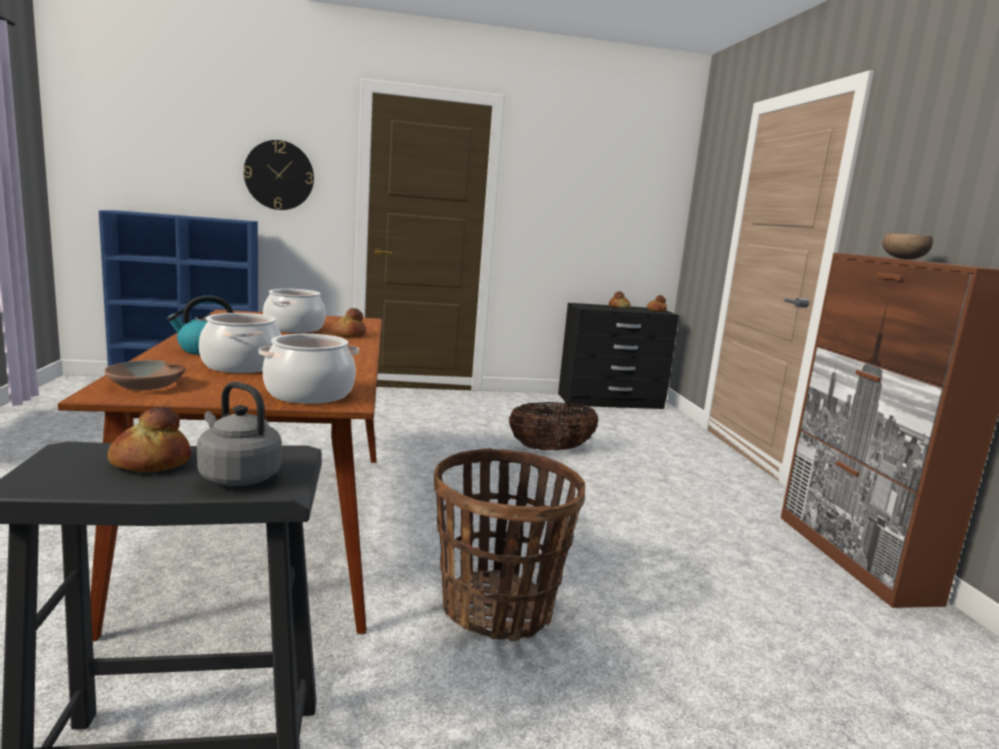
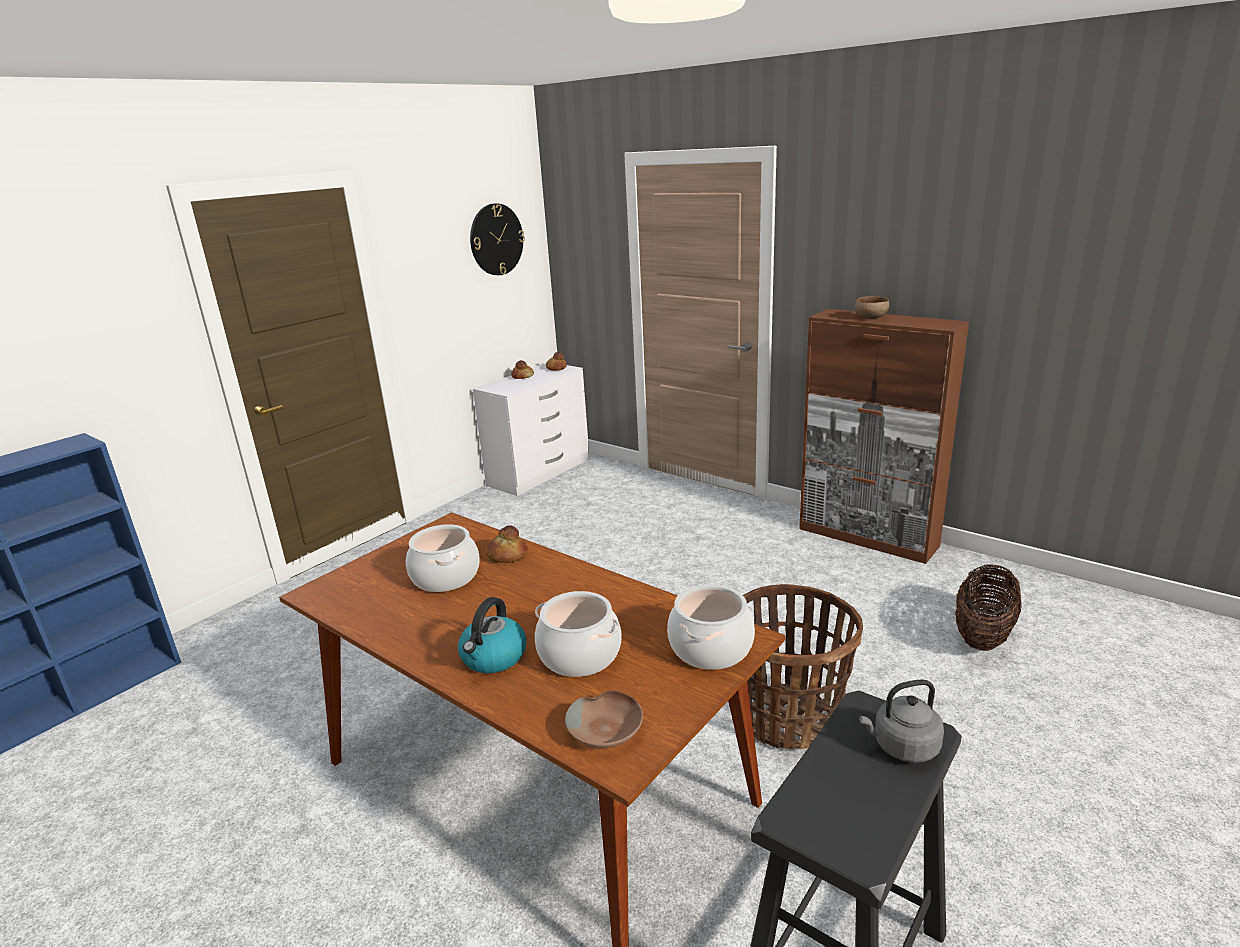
camera: 40 degrees left, 10 degrees up
(150, 462) = (843, 782): bread -> none
(279, 175) = (89, 355): wall clock -> wall clock (496, 239)
(551, 449) = (586, 555): basket -> basket (983, 635)
(611, 401) = (540, 472): black dresser -> white dresser

